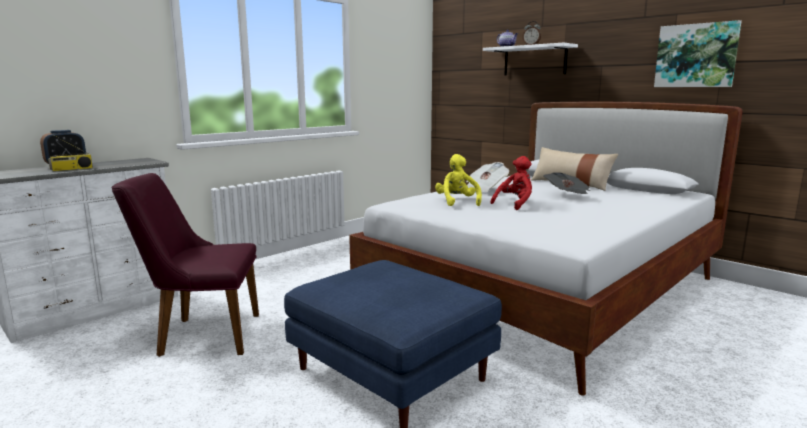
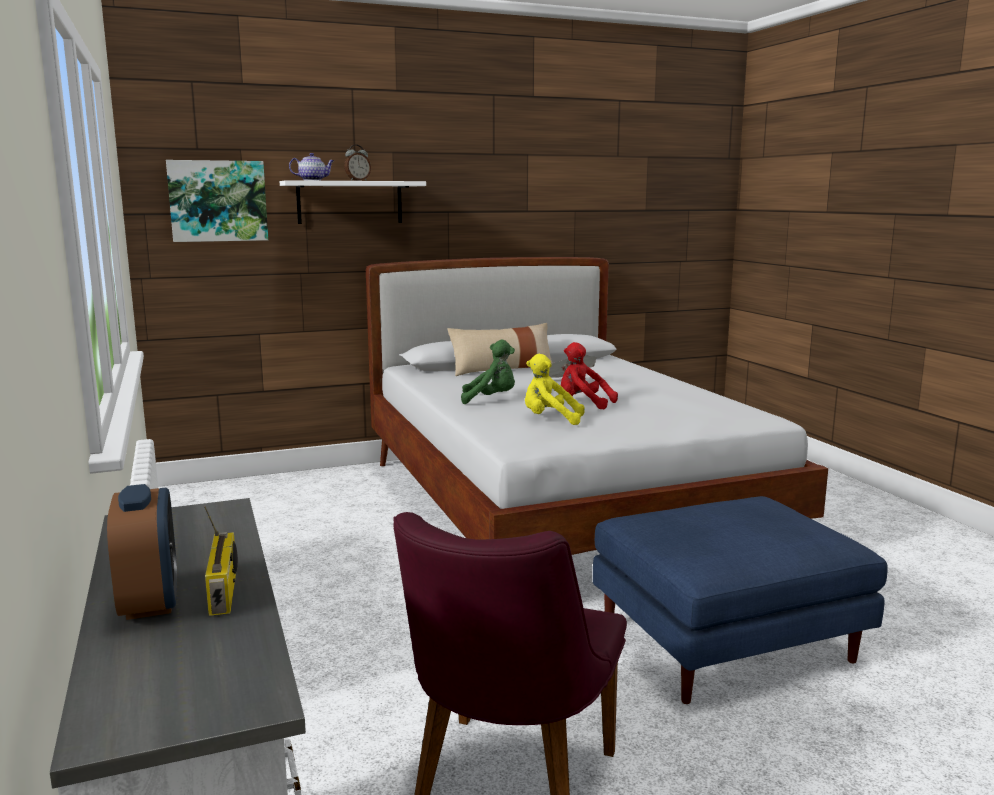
camera: 65 degrees left, 0 degrees up
(484, 190) = (491, 399): newspaper -> green plush toy
(515, 204) = (583, 404): red plush toy -> red plush toy turned 45 degrees counterclockwise
(696, 55) = (552, 203): picture -> picture (218, 201)

